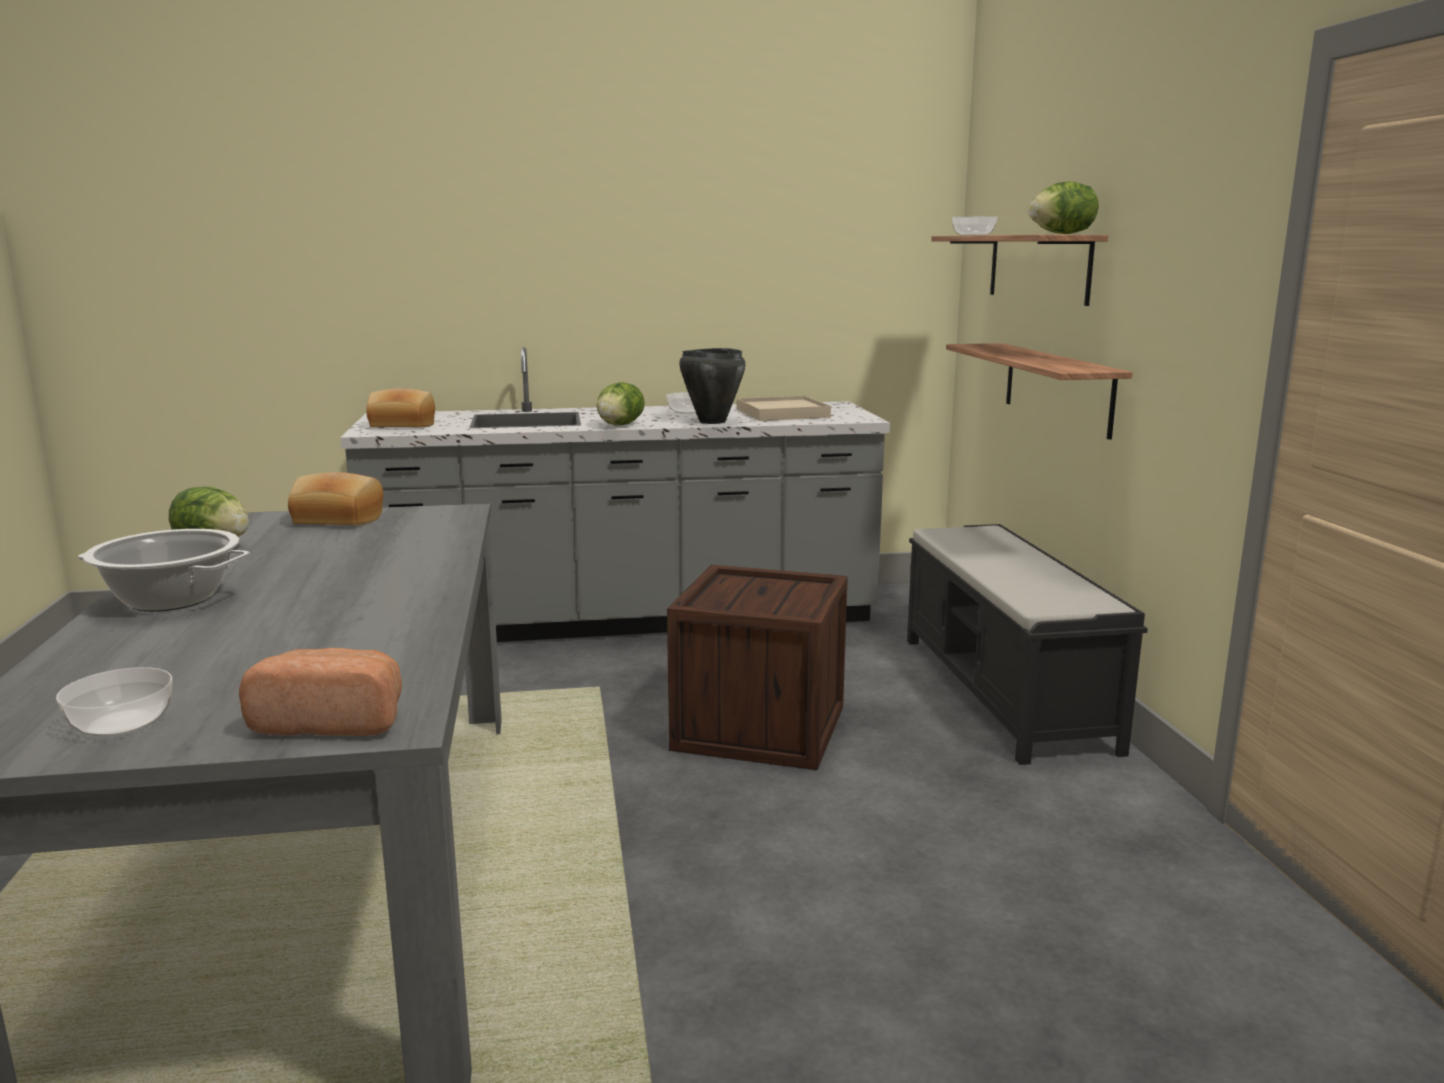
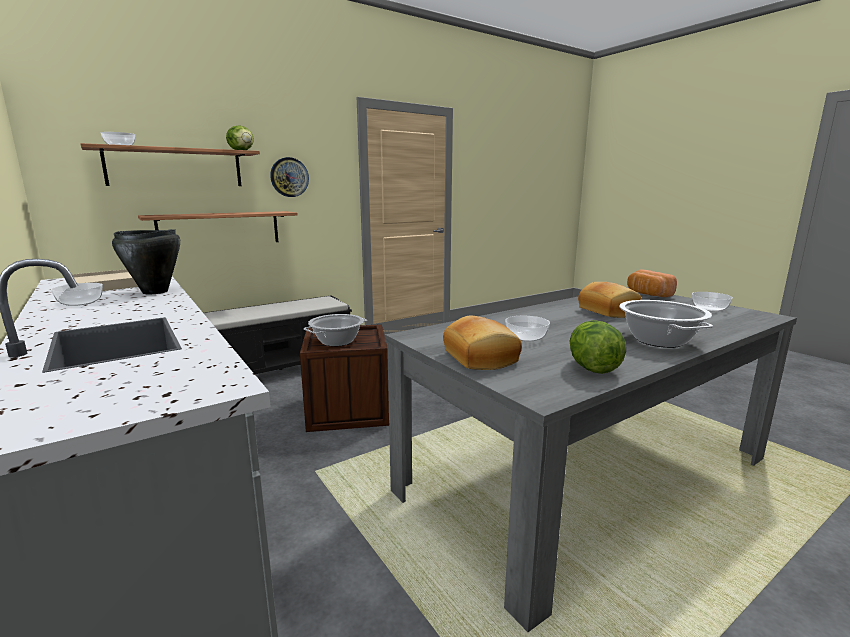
camera: 115 degrees left, 0 degrees up
(347, 545) = (525, 337): none -> bowl
(402, 425) = (155, 384): bread -> bread (609, 311)
(619, 425) = (171, 307): lettuce -> none
(755, 591) = (337, 342): none -> cooking pot
(1149, 290) = (289, 177): none -> wall clock

